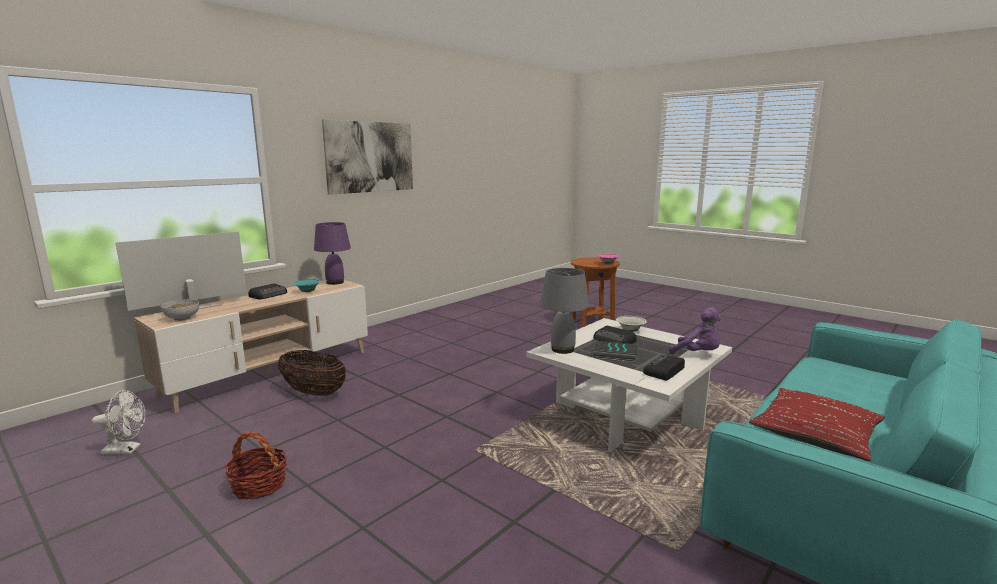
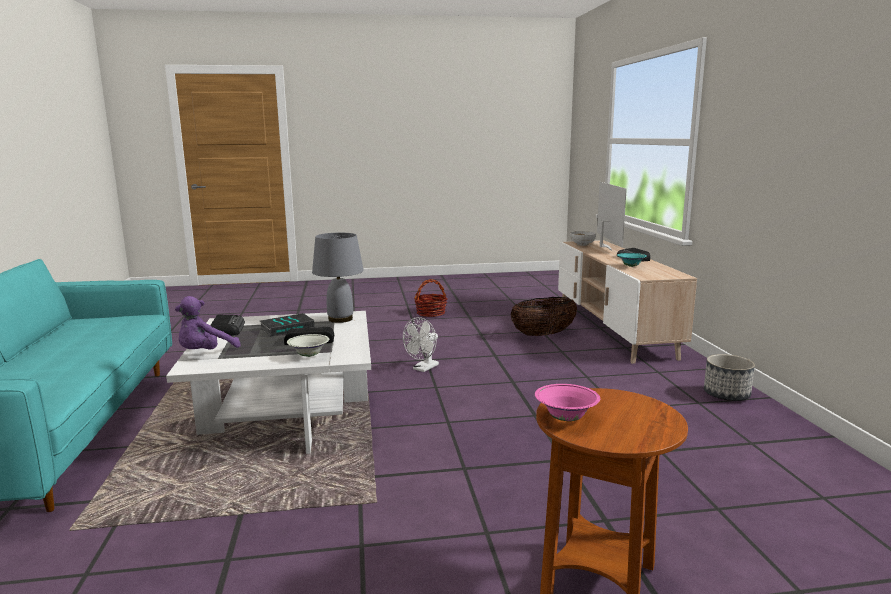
camera: 130 degrees right, 0 degrees up
(126, 449) = (520, 298): white fan -> white fan (423, 368)
(334, 282) = (667, 275): purple table lamp -> none
(370, 157) = (797, 112): picture -> none
(395, 328) = (727, 395): none -> planter
(697, 354) = (205, 353): purple plush toy -> purple plush toy turned 45 degrees counterclockwise
(816, 433) = (86, 341): red pillow -> none

